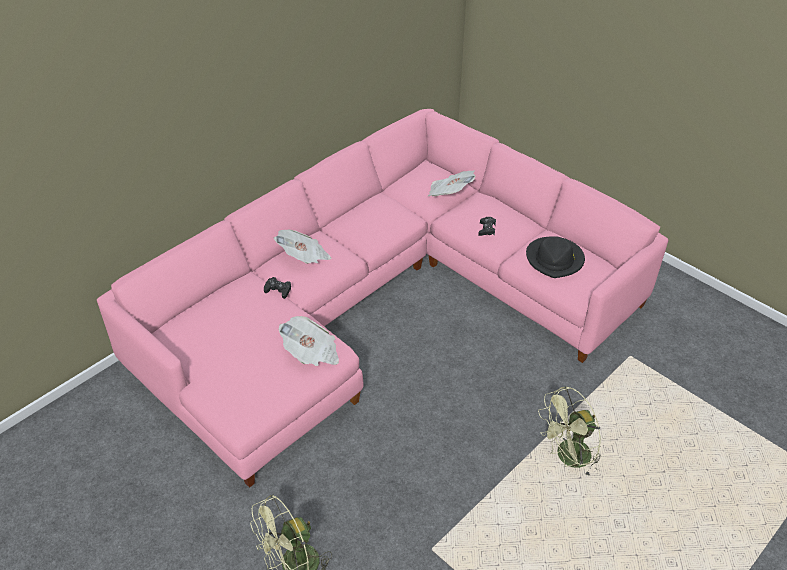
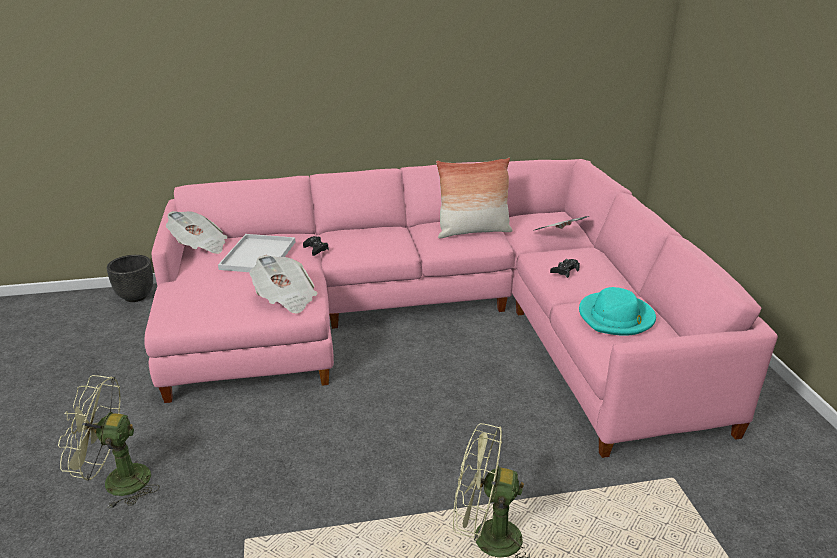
camera: 35 degrees right, 15 degrees down
(88, 403) = (136, 296): none -> black planter
(239, 319) = (258, 254): none -> white tray
(304, 257) = (365, 236): newspaper -> newspaper (200, 246)
(383, 214) = (473, 231): none -> pillow
(555, 259) = (616, 317): black hat -> turquoise hat

